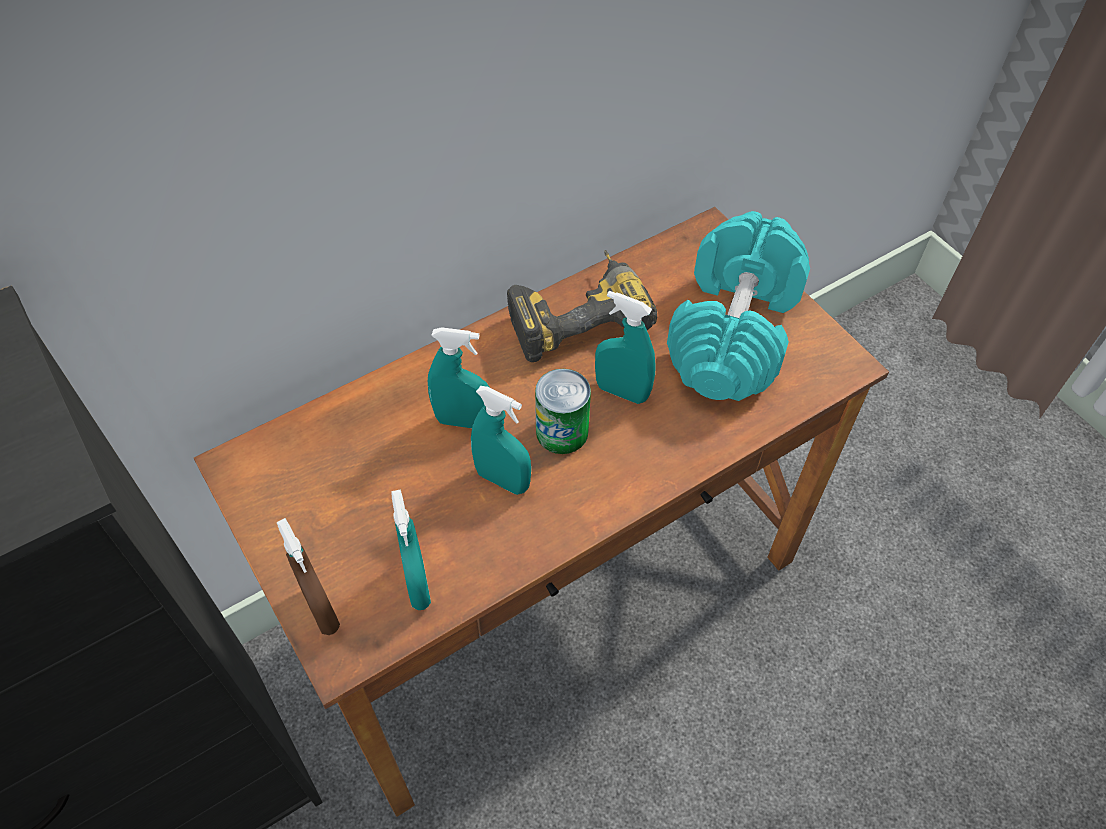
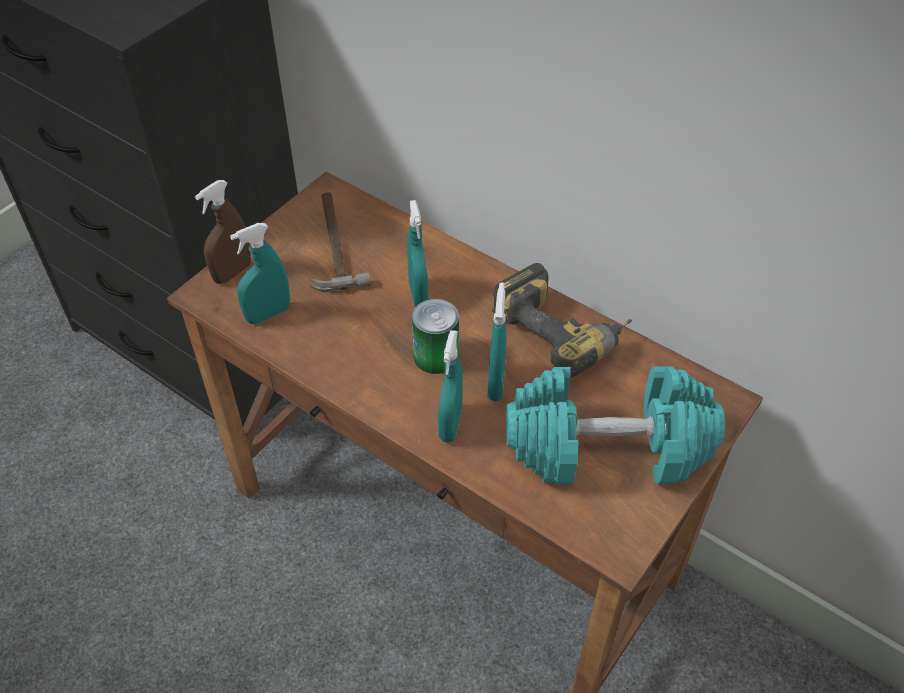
camera: 70 degrees right, 5 degrees down
(334, 484) = (332, 244): none -> hammer
(502, 480) = (374, 333): turquoise spray bottle -> turquoise spray bottle (450, 424)

